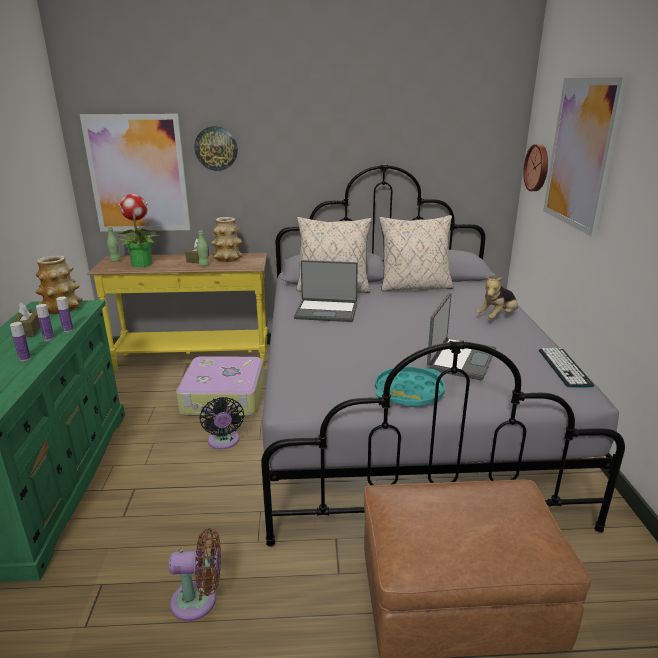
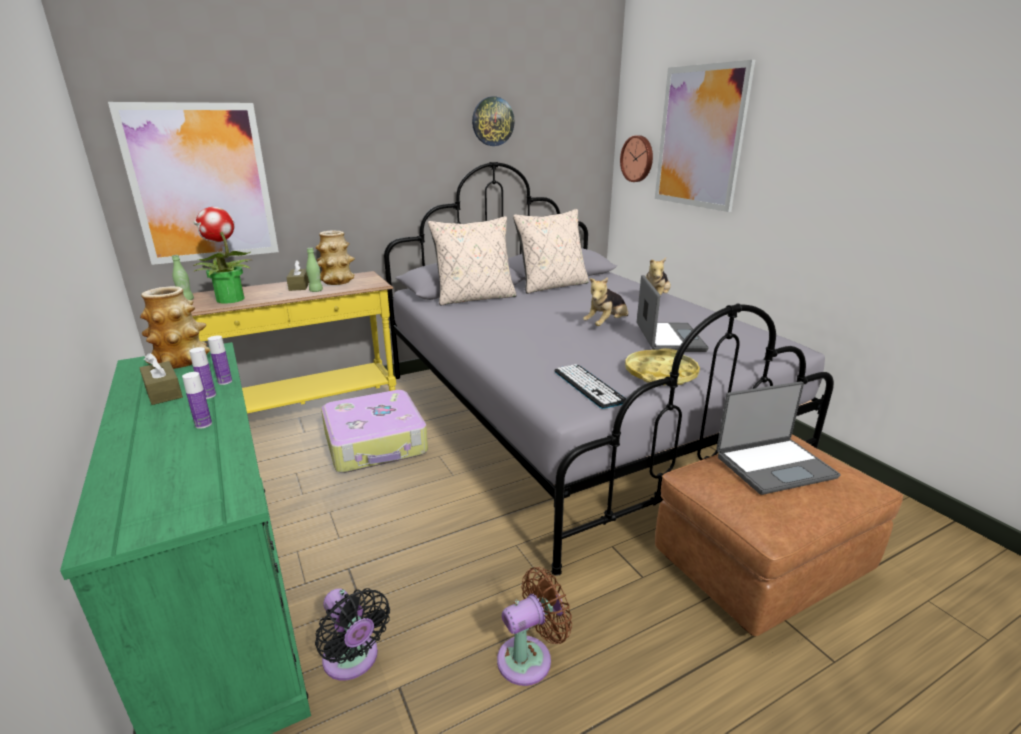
camera: 25 degrees left, 0 degrees up
(216, 148) = (305, 147): wall clock -> wall clock (492, 121)
(224, 442) = (415, 488): black fan -> black fan (353, 660)
(326, 311) = (494, 319): laptop -> laptop (773, 466)
(409, 392) = (660, 373): turquoise tray -> yellow tray
(418, 334) = (606, 325): none -> plush toy
(564, 368) = (754, 330): keyboard -> keyboard (589, 386)

